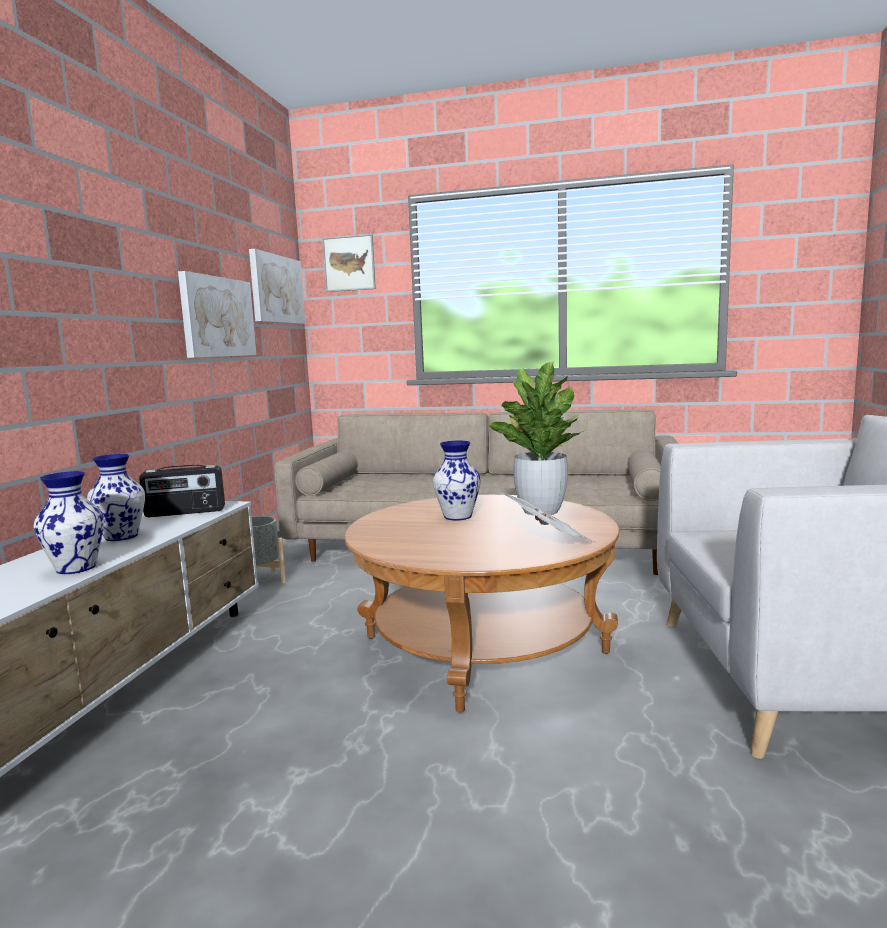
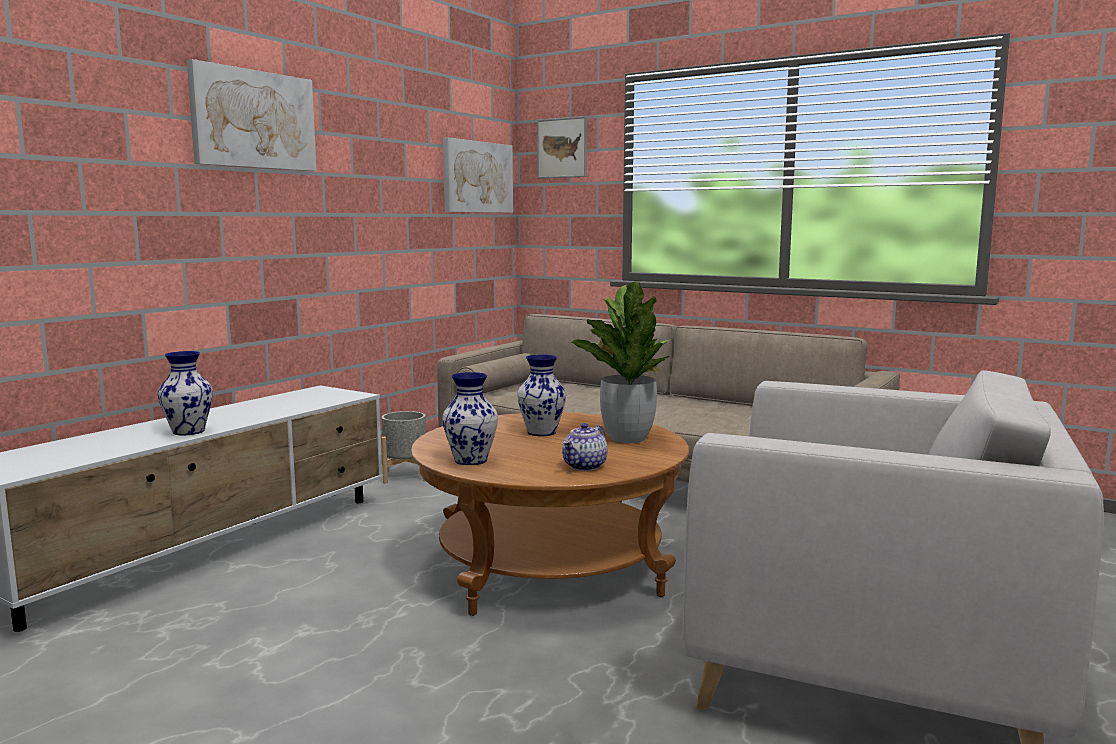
camera: 20 degrees right, 0 degrees up
(122, 537) = (246, 412): vase -> vase (471, 461)
(185, 512) = (316, 398): radio -> none
(217, 317) = (395, 209): picture -> picture (253, 119)
(549, 542) = (585, 466): newspaper -> teapot

